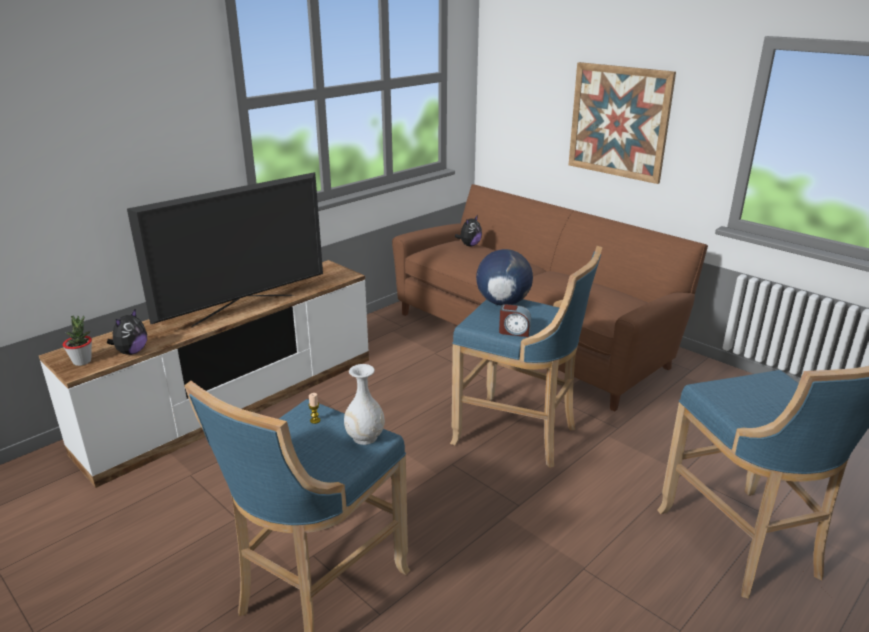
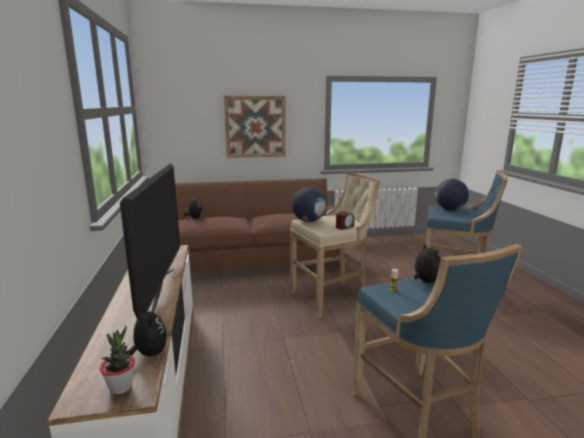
camera: 55 degrees left, 10 degrees down
(365, 437) = (425, 281): white vase -> plush toy
(519, 434) = (332, 298): blue stool -> beige stool
(782, 394) = (450, 209): none -> globe

